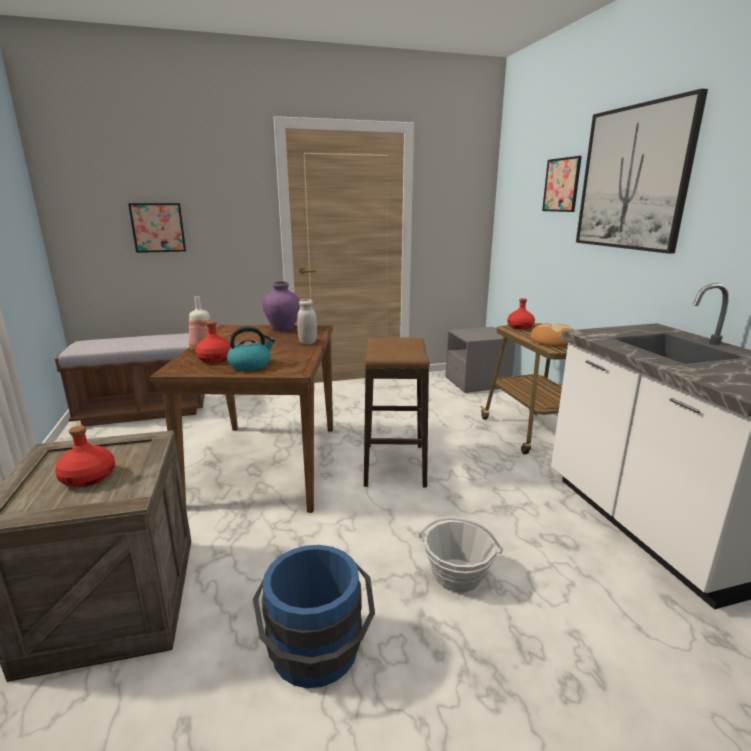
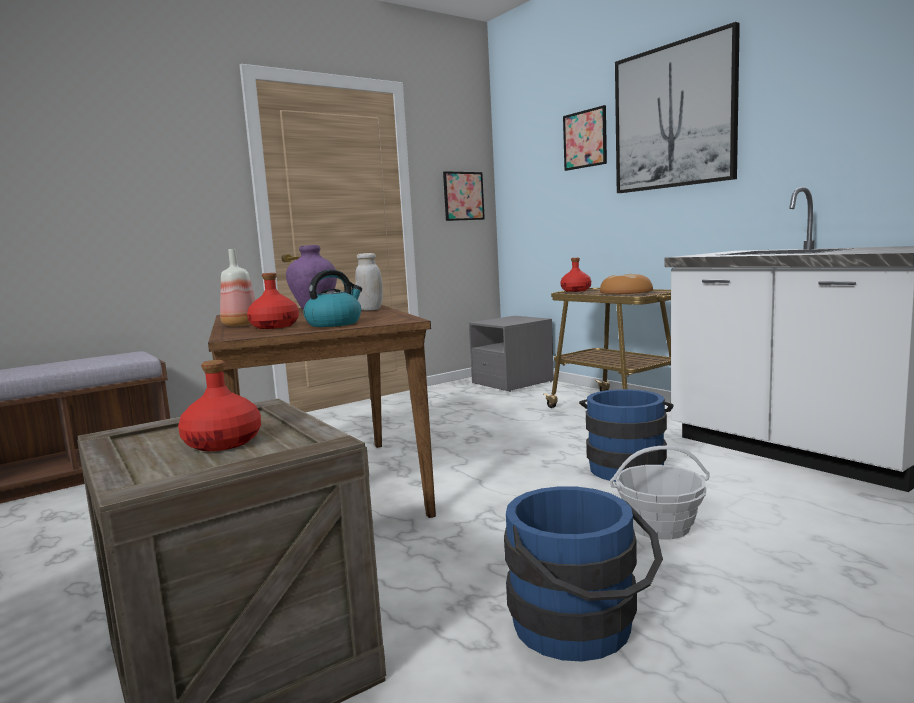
camera: 20 degrees left, 10 degrees down
(158, 227) = (83, 202): picture -> picture (463, 196)
(394, 465) = (492, 459): stool -> none
(486, 502) = (626, 467): none -> blue bucket

